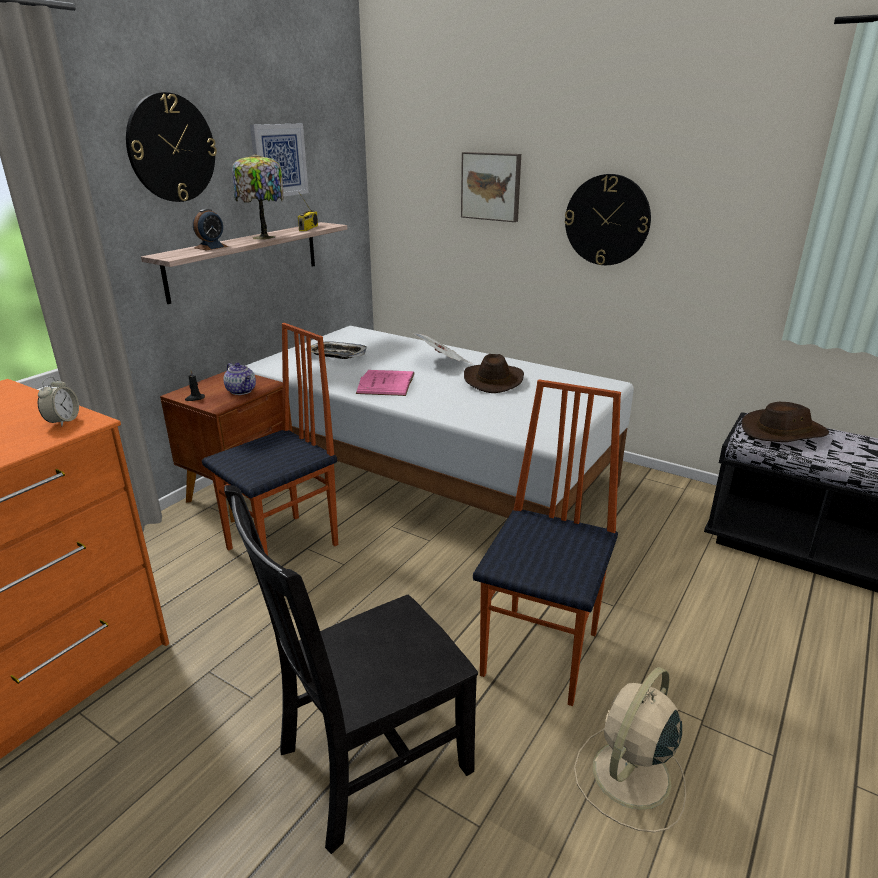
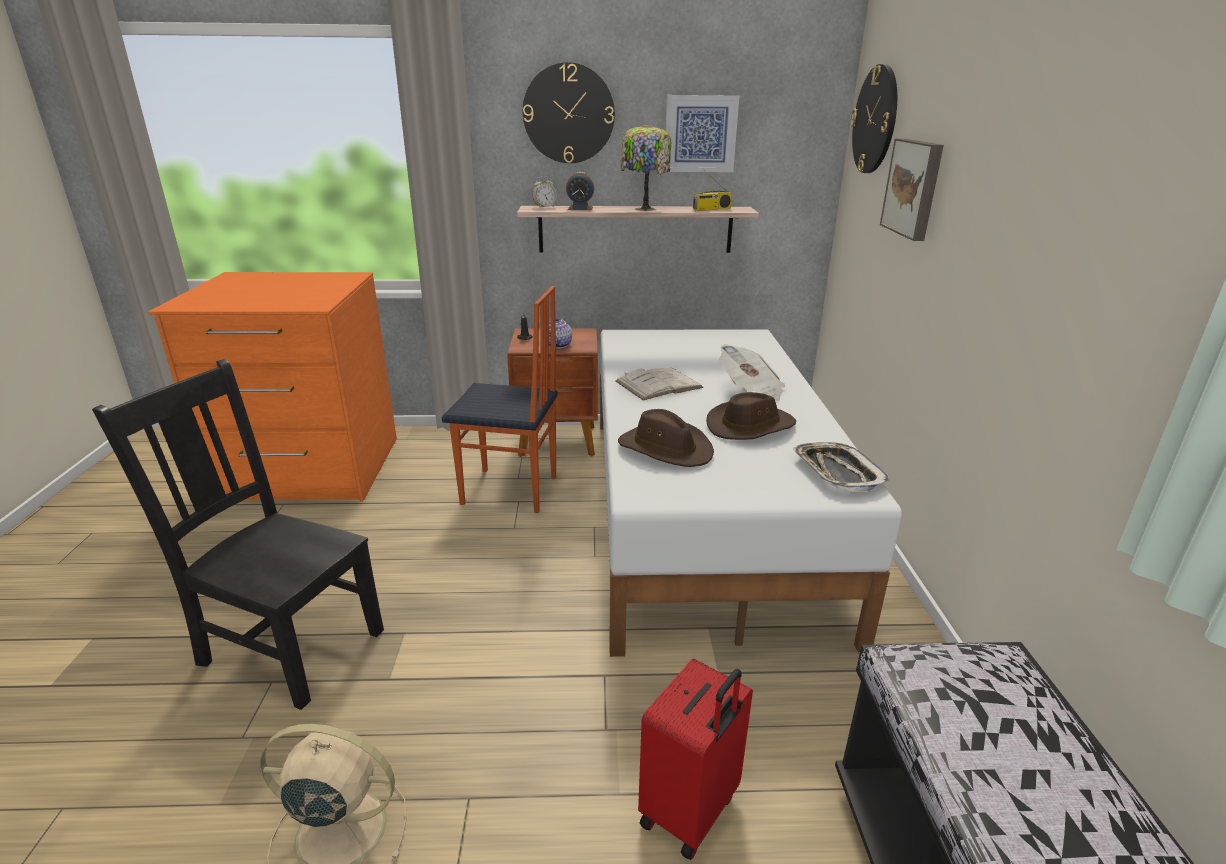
camera: 55 degrees right, 0 degrees up
(63, 421) = (314, 301): alarm clock -> alarm clock (544, 207)
(336, 355) = (687, 347): tray -> tray (837, 472)
(386, 383) = (658, 384): pink book -> white book
(542, 653) = (482, 698): chair -> none
(607, 220) = (996, 258): wall clock -> wall clock (875, 120)
(698, 599) = (691, 811): none -> red suitcase
(783, 432) = (980, 696): brown hat -> brown hat (665, 448)

